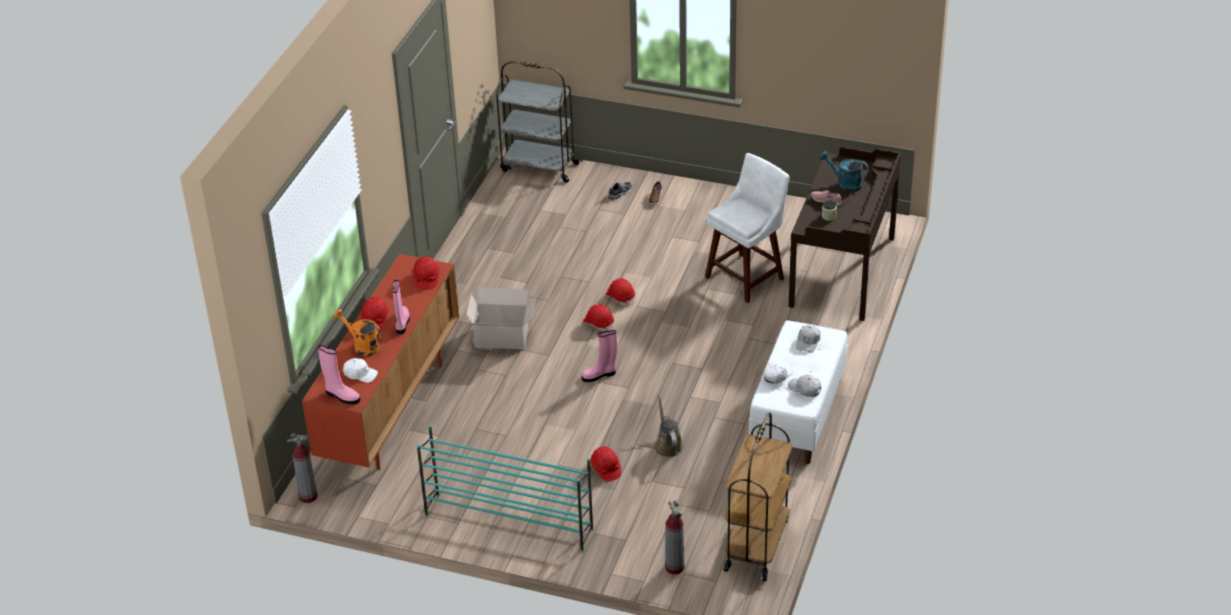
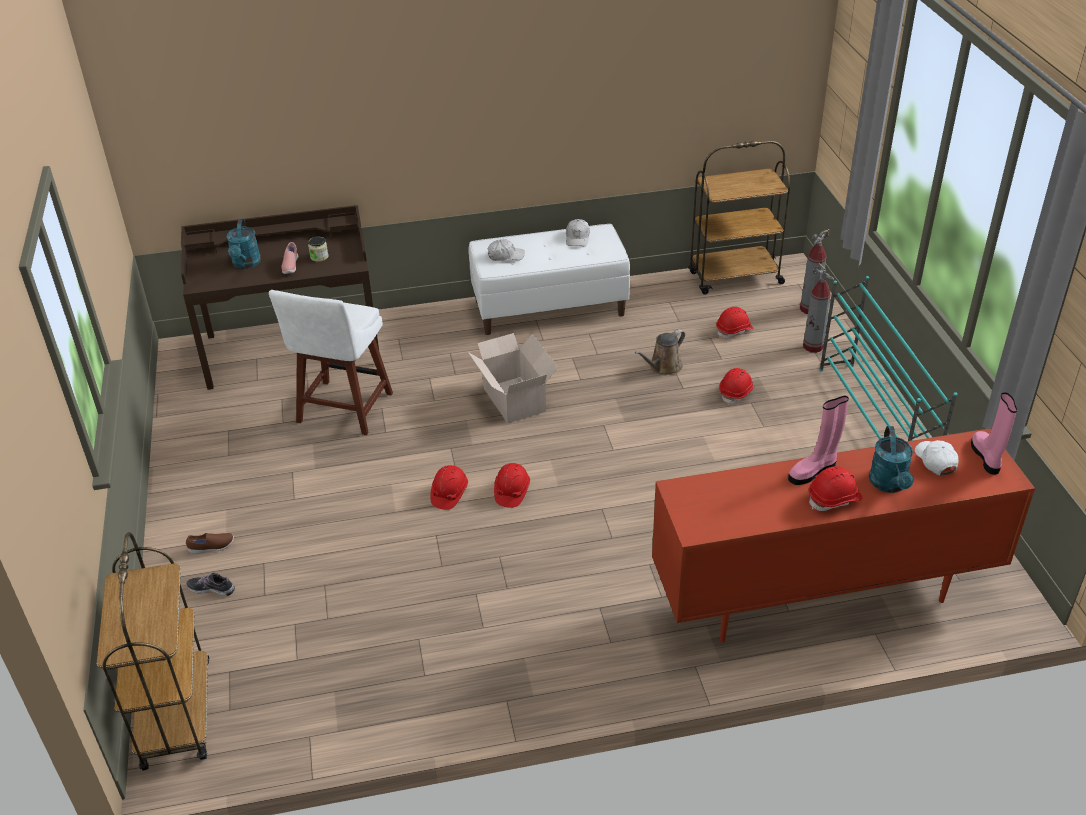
camera: 120 degrees left, 0 degrees up
(308, 496) = (1021, 599): fire extinguisher -> fire extinguisher (813, 347)
(362, 346) = (889, 485): orange watering can -> turquoise watering can
(426, 279) = (710, 492): red hard hat -> red hard hat (734, 330)
(503, 337) = (603, 563): cardboard box -> cardboard box (514, 398)
(539, 167) = (175, 716): grey cart -> brown cart
(599, 375) = (601, 453): pink boot -> none
(747, 276) = (342, 410): white chair -> white chair turned 90 degrees counterclockwise
(777, 375) = (571, 257): white cap -> none

